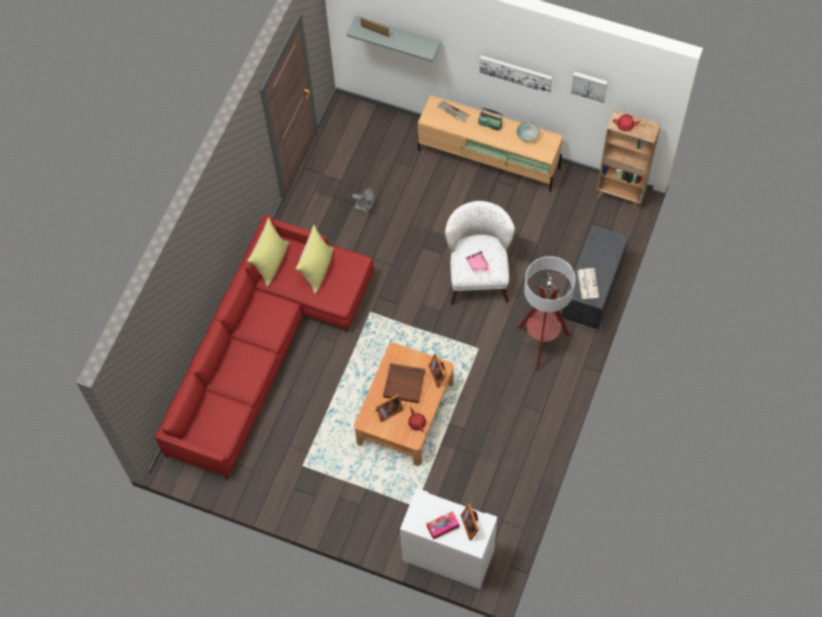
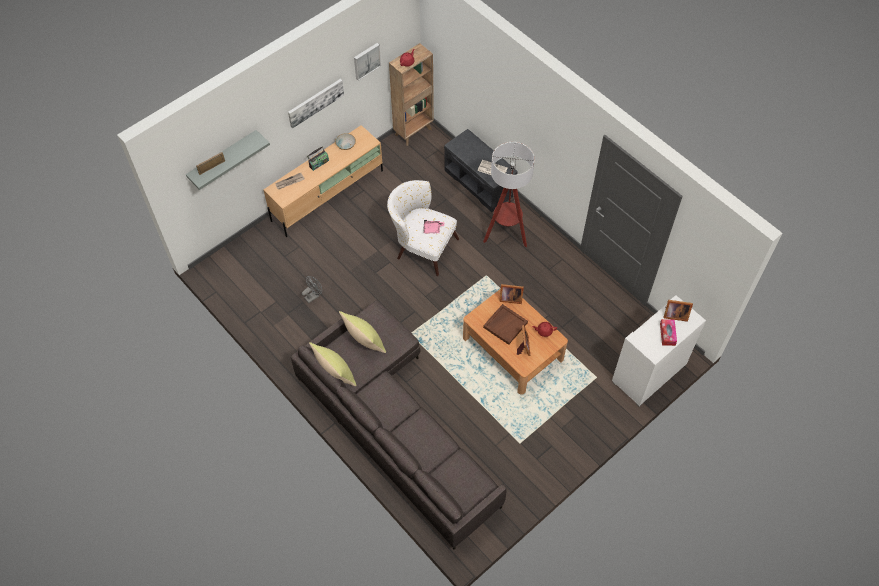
camera: 65 degrees left, 5 degrees down
(265, 347) = (395, 425): red sofa -> grey sofa

